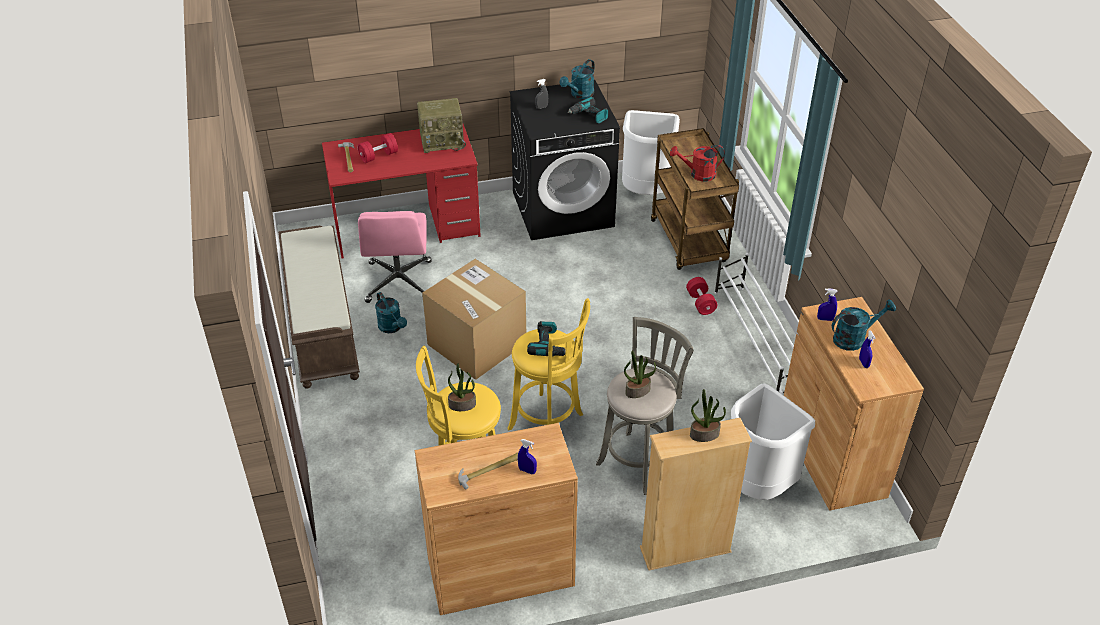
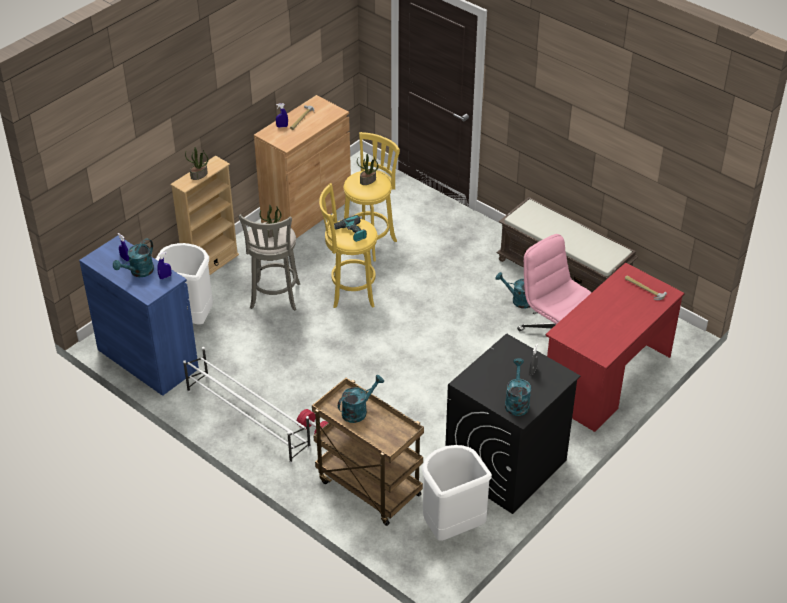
camera: 145 degrees right, 0 degrees up
(378, 156) = (626, 302): red dumbbell -> none
(442, 141) = (597, 340): radio -> none
(477, 344) = (449, 318): cardboard box -> none
(588, 116) = (484, 381): power drill -> none
(698, 174) = (358, 411): red watering can -> turquoise watering can
(831, 456) = (147, 359): brown cabinet -> blue cabinet

